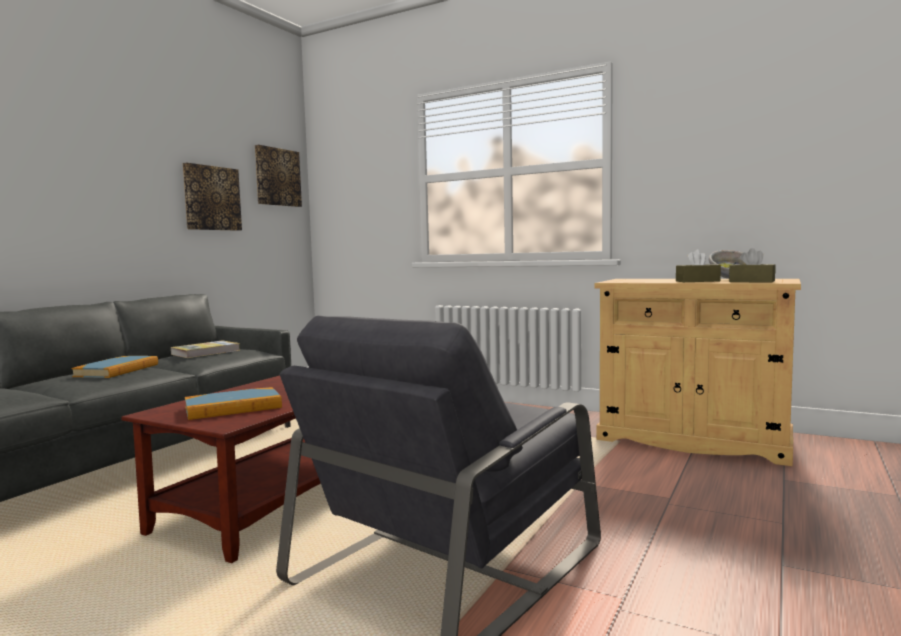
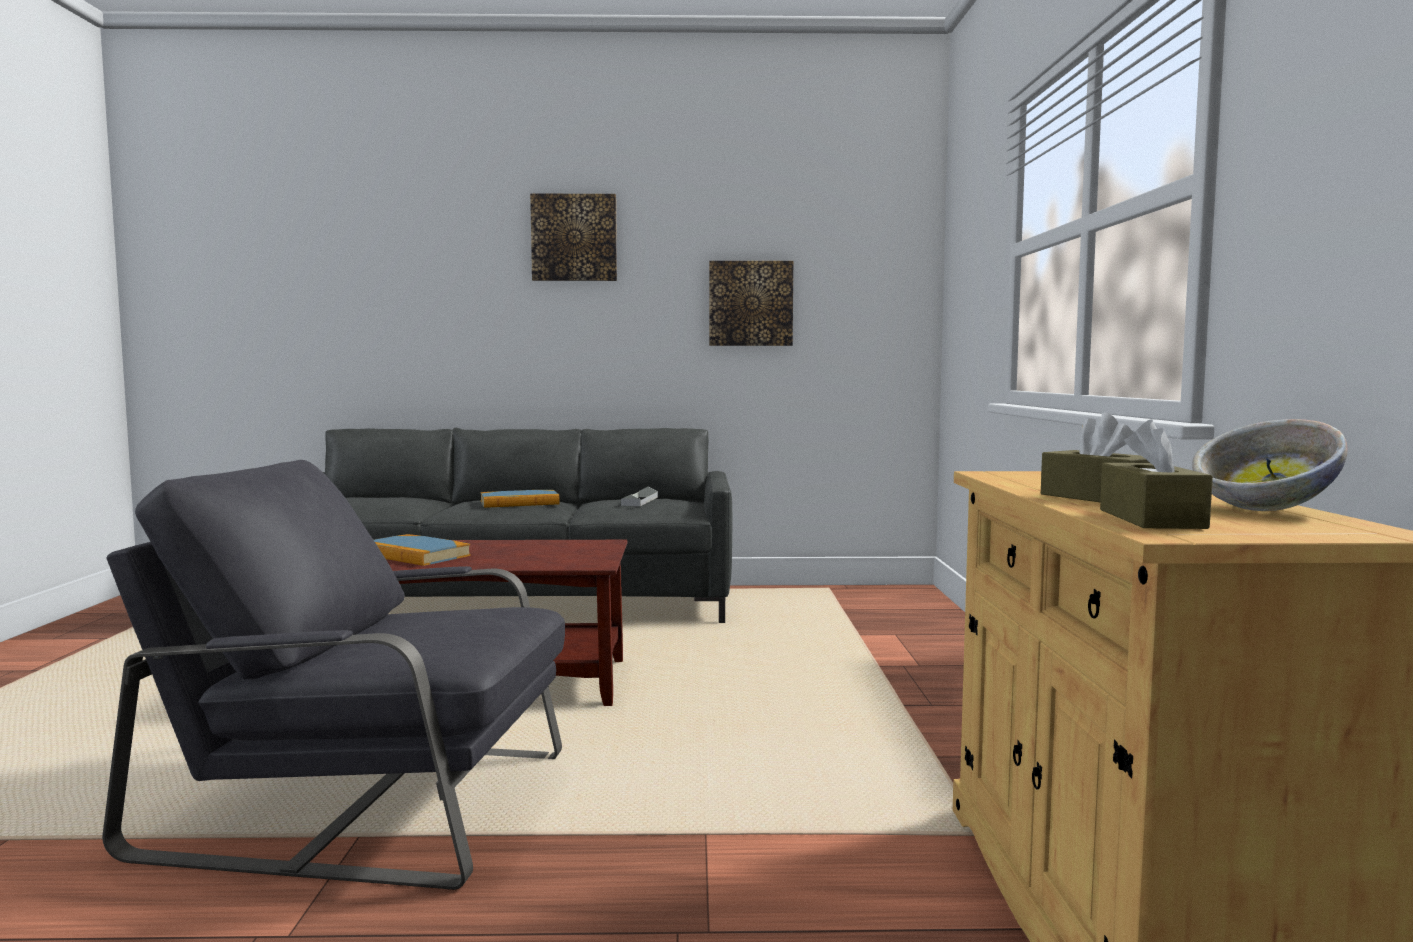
camera: 60 degrees right, 0 degrees up
(206, 352) = (639, 501): book -> grey tray
(277, 177) = (873, 264): picture -> picture (574, 238)

